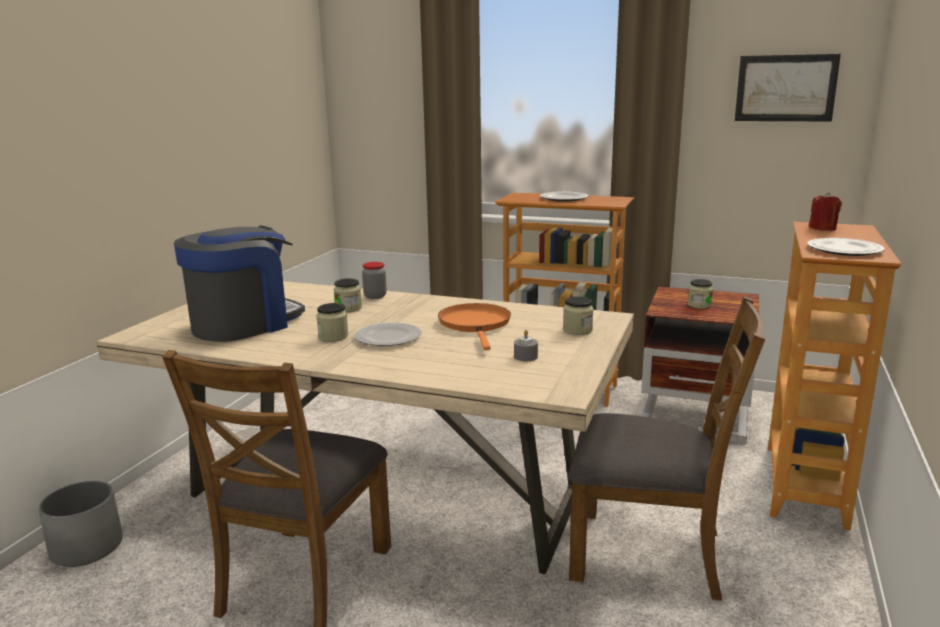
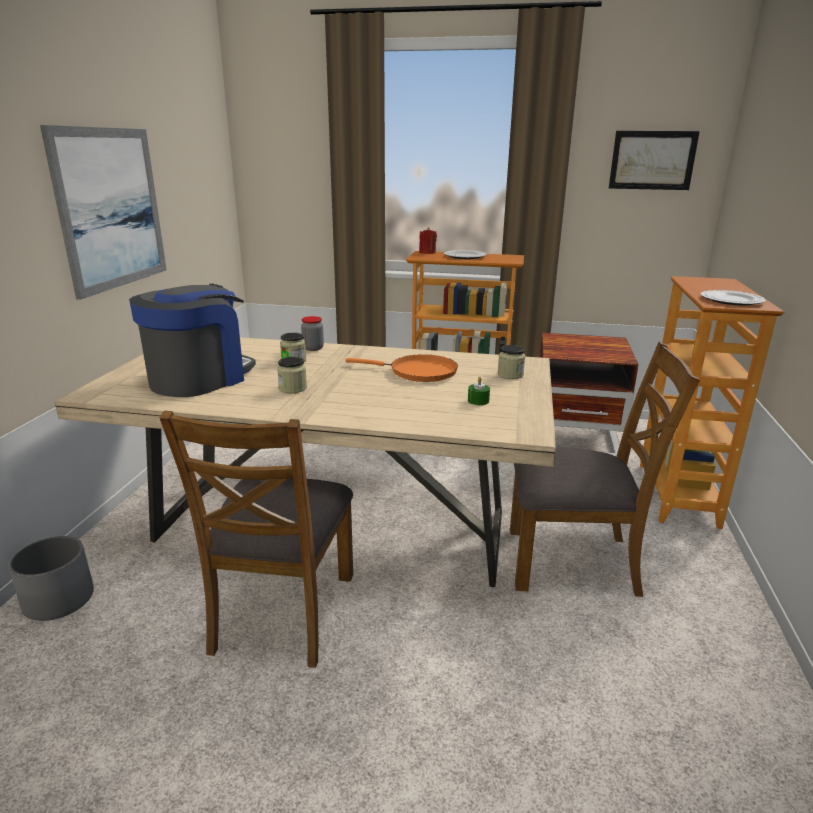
camera: 10 degrees left, 5 degrees up
(180, 150) = (111, 209): none -> picture
(388, 338) = (345, 387): plate -> none
(475, 324) = (418, 372): orange frying pan -> orange frying pan turned 120 degrees clockwise
(525, 356) = (478, 401): grey candle -> green candle
(699, 305) = (583, 348): jar -> none
(822, 228) = (699, 282): red candle -> red candle (427, 252)

